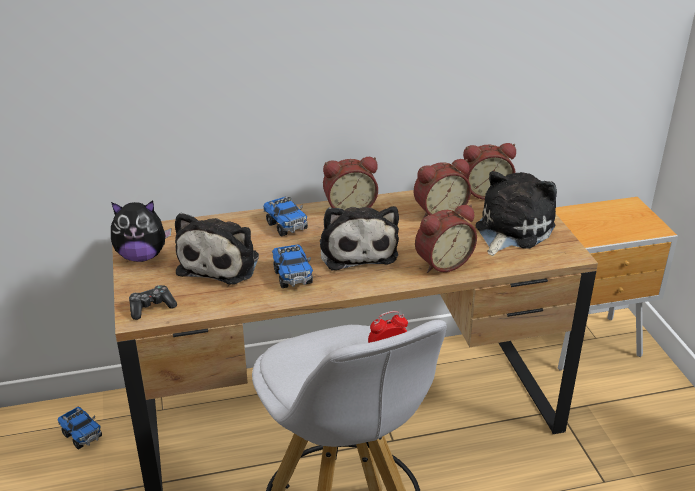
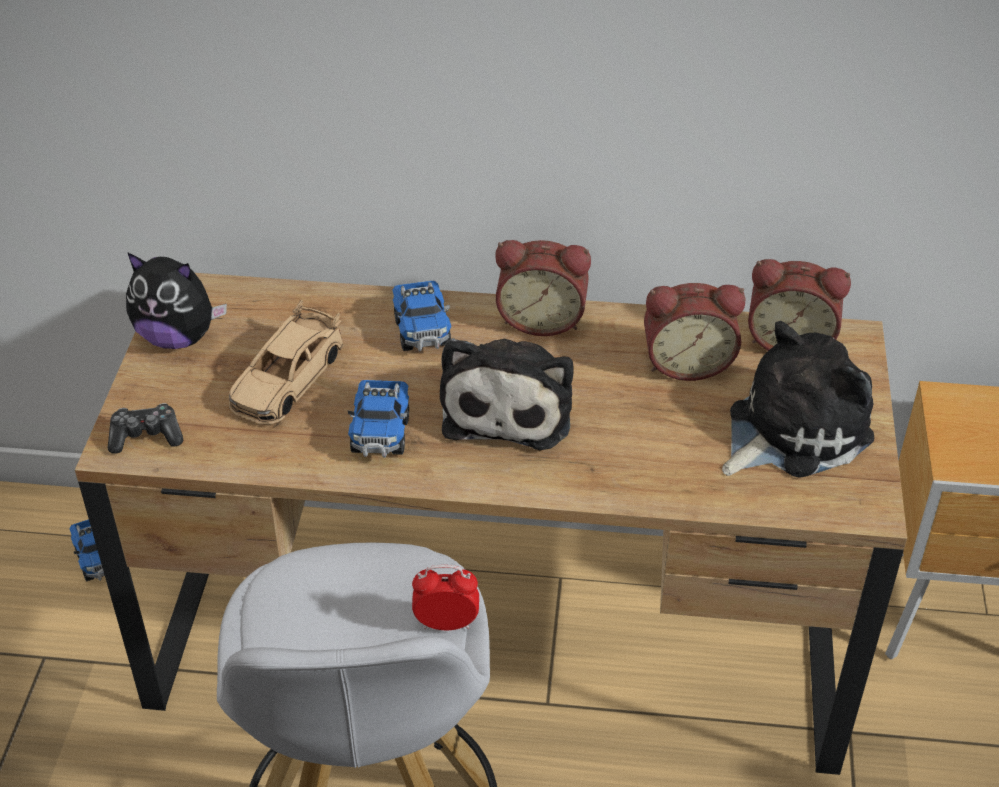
camera: 20 degrees right, 10 degrees up
(221, 262) = (287, 379): plush toy -> beige toy car
(442, 262) = (634, 467): alarm clock -> none

